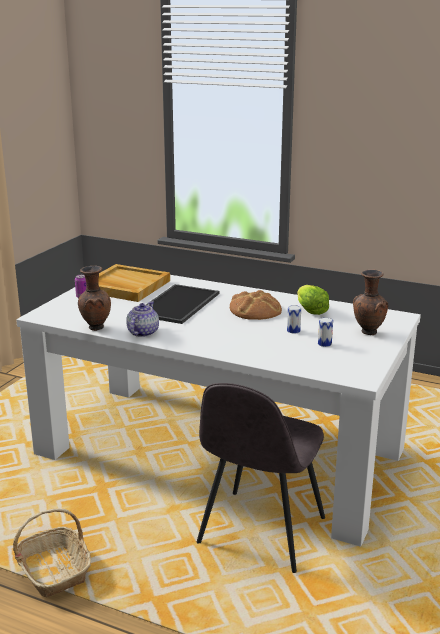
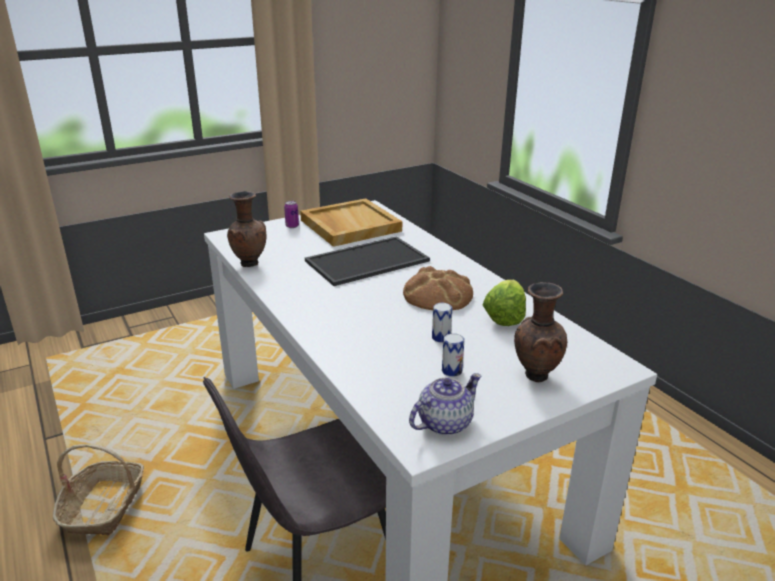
camera: 35 degrees right, 5 degrees up
(142, 333) = (280, 284): teapot -> teapot (443, 423)

